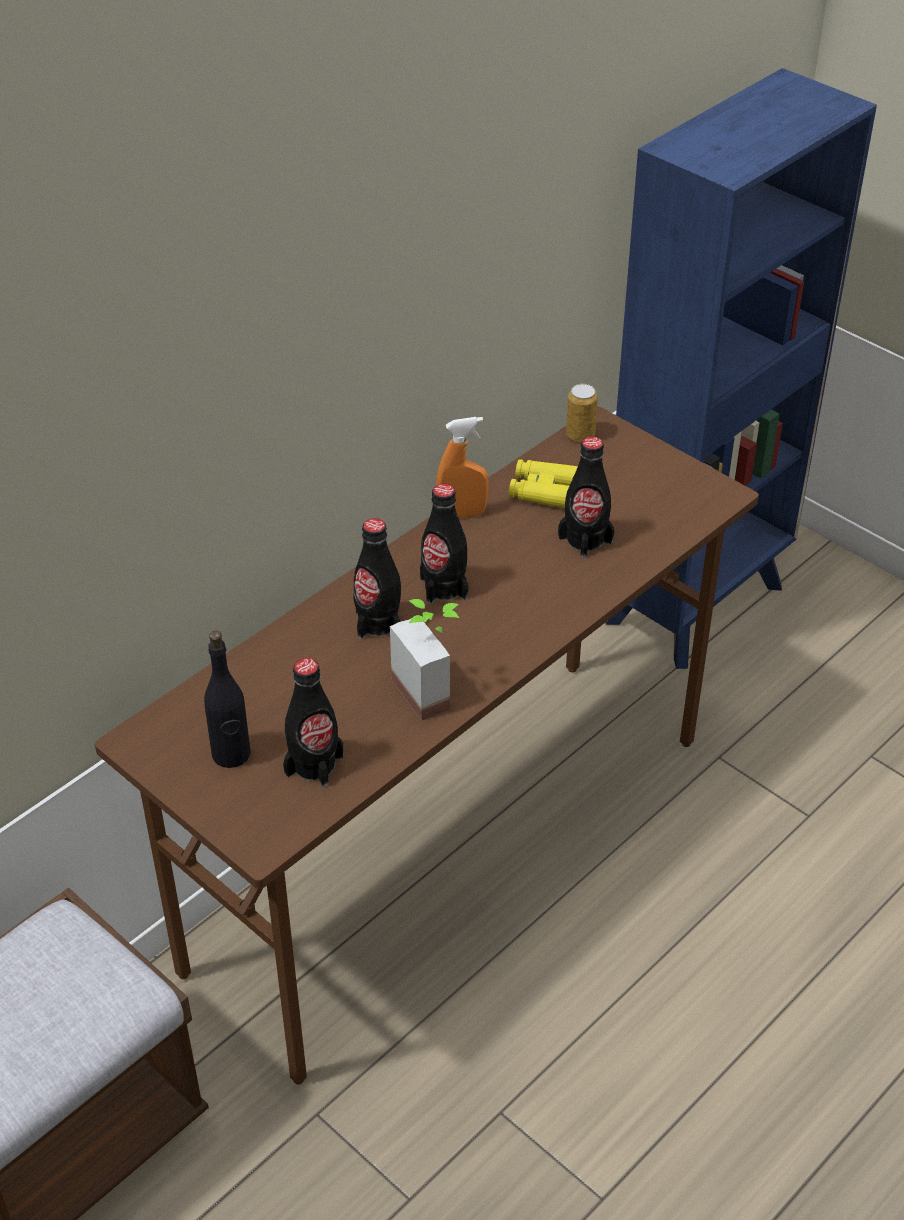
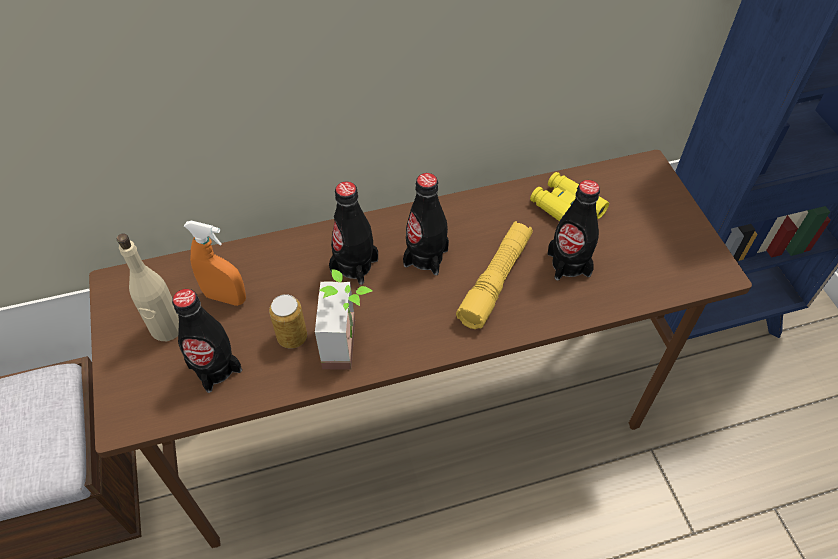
camera: 30 degrees right, 10 degrees up
(231, 754) = (167, 328): black bottle -> beige bottle
(462, 514) = (485, 200): orange spray bottle -> orange spray bottle (225, 297)
(527, 580) = (496, 280): none -> yellow flashlight
(580, 435) = (627, 169): can -> can (292, 337)

